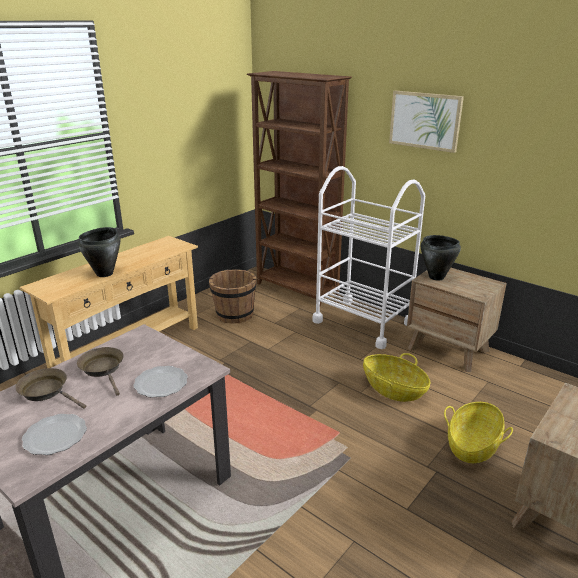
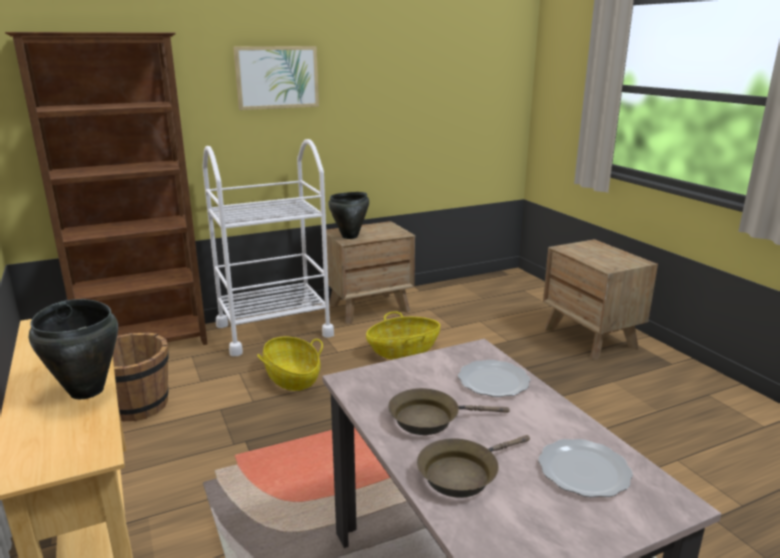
camera: 65 degrees left, 5 degrees down
(472, 445) = (503, 343): basket -> basket (292, 378)

